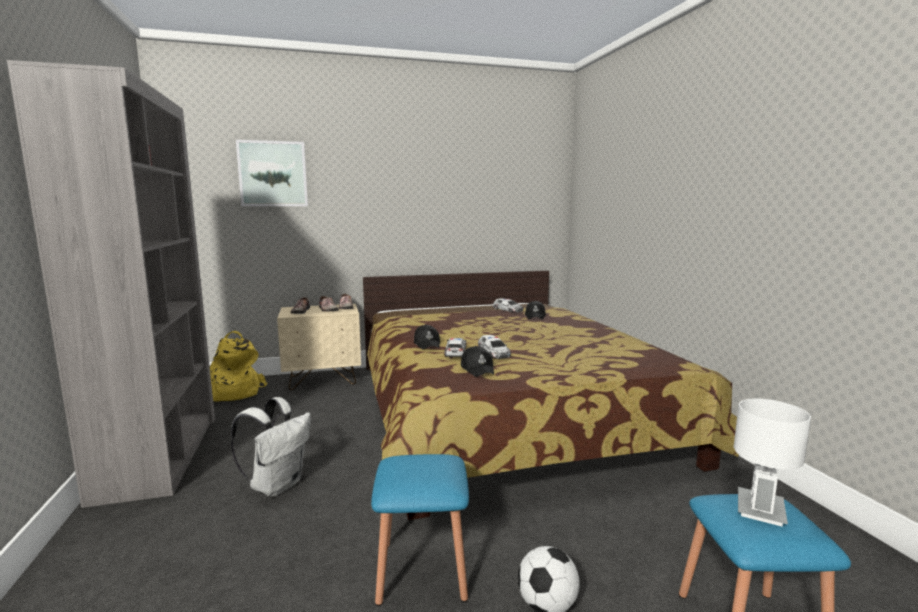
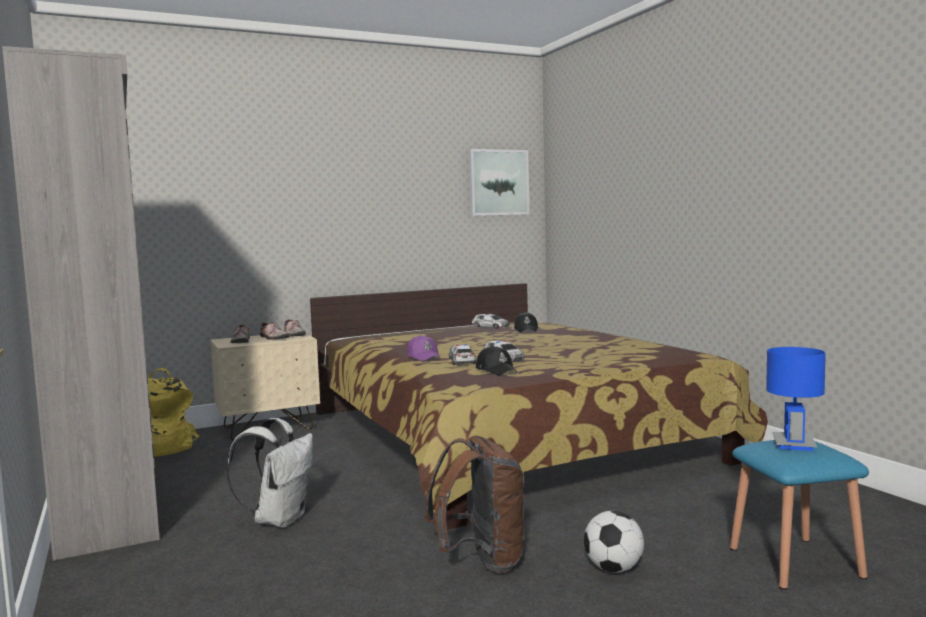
camera: 10 degrees left, 5 degrees down
(273, 174) = (198, 174): picture -> picture (498, 182)
(422, 570) = (481, 561): blue stool -> brown backpack
(427, 344) = (423, 357): black cap -> purple cap
(761, 510) = (794, 444): white table lamp -> blue table lamp

